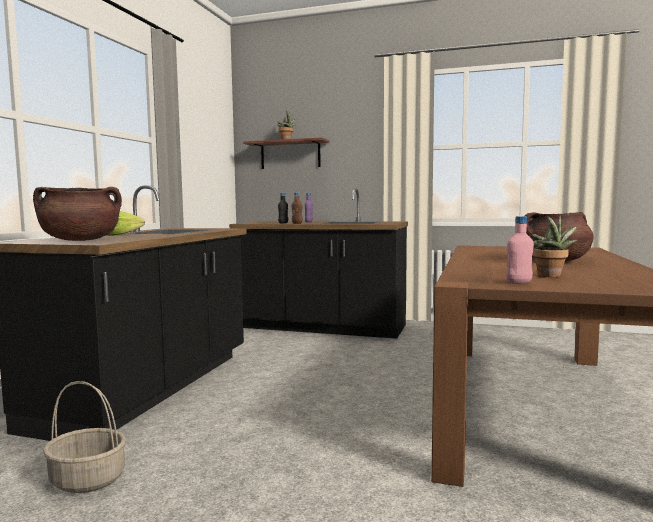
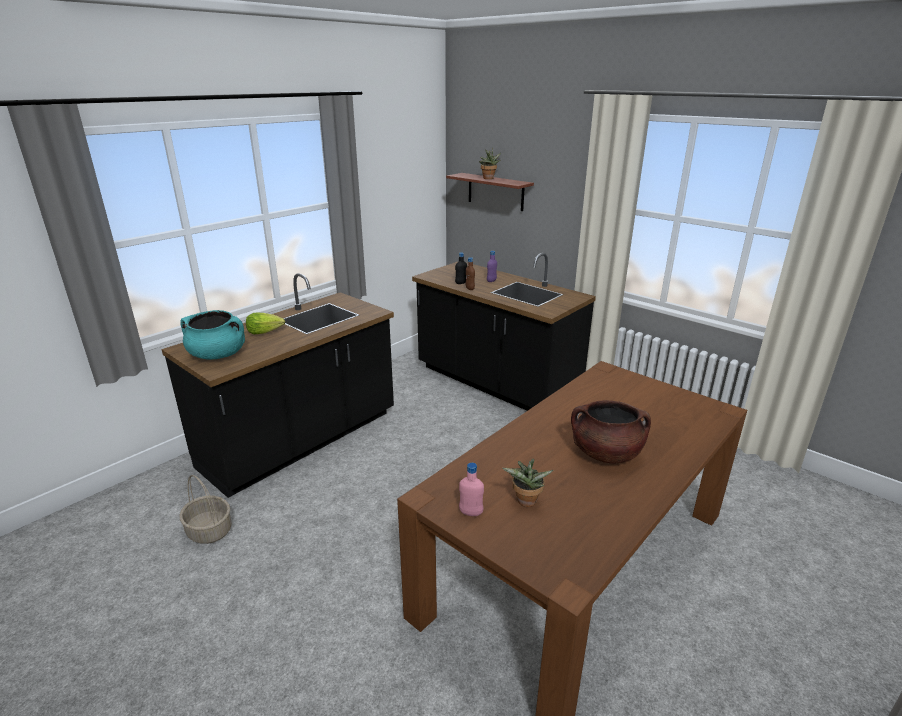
camera: 25 degrees right, 20 degrees up
(81, 240) = (218, 355): brown cooking pot -> turquoise cooking pot

